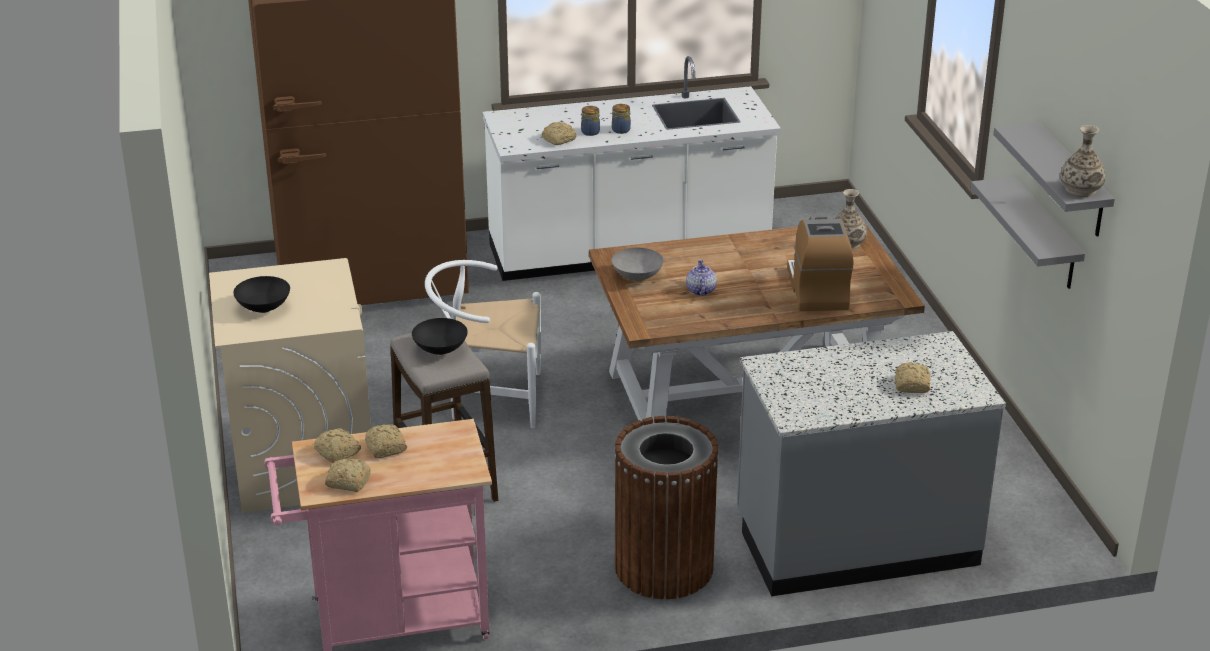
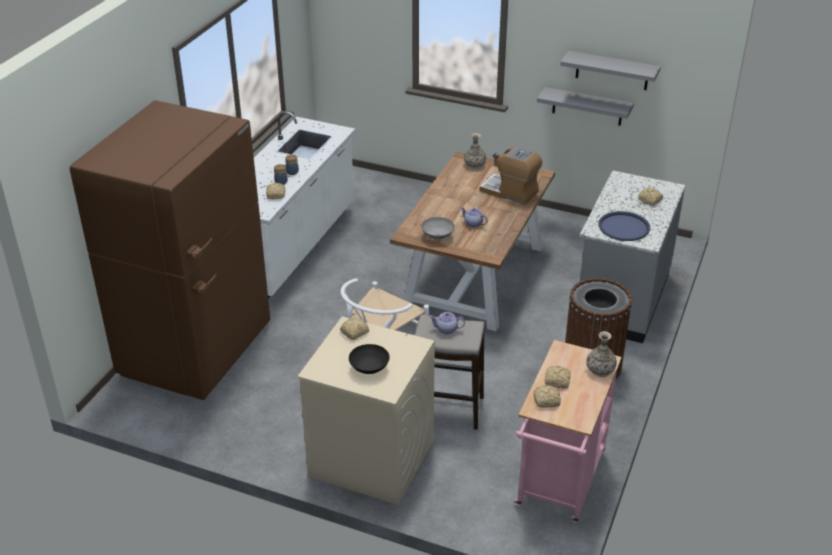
camera: 55 degrees left, 5 degrees up
(347, 482) = (580, 407): bread -> bread (353, 332)
(439, 350) = (446, 329): black bowl -> teapot
(806, 385) = (624, 227): none -> blue tray
(1080, 189) = (645, 69): vase -> vase (600, 370)

